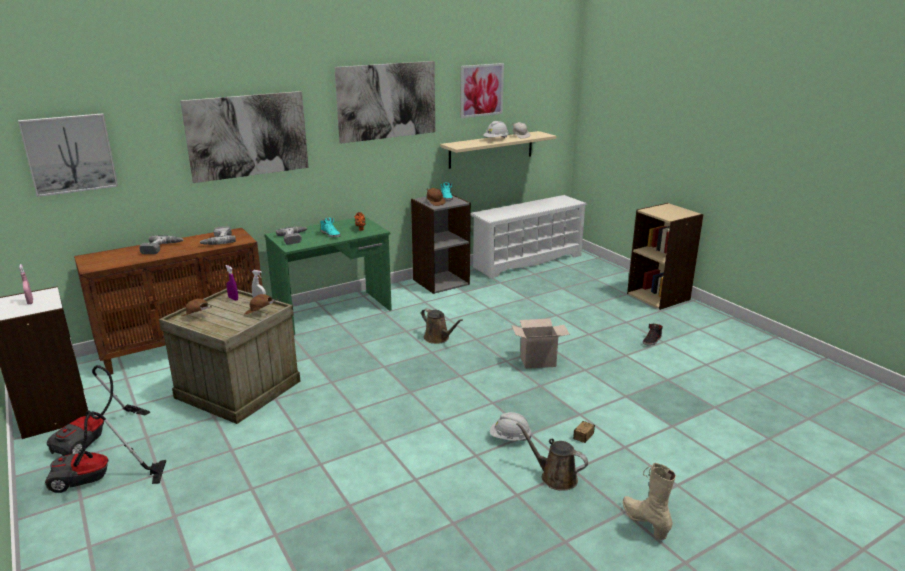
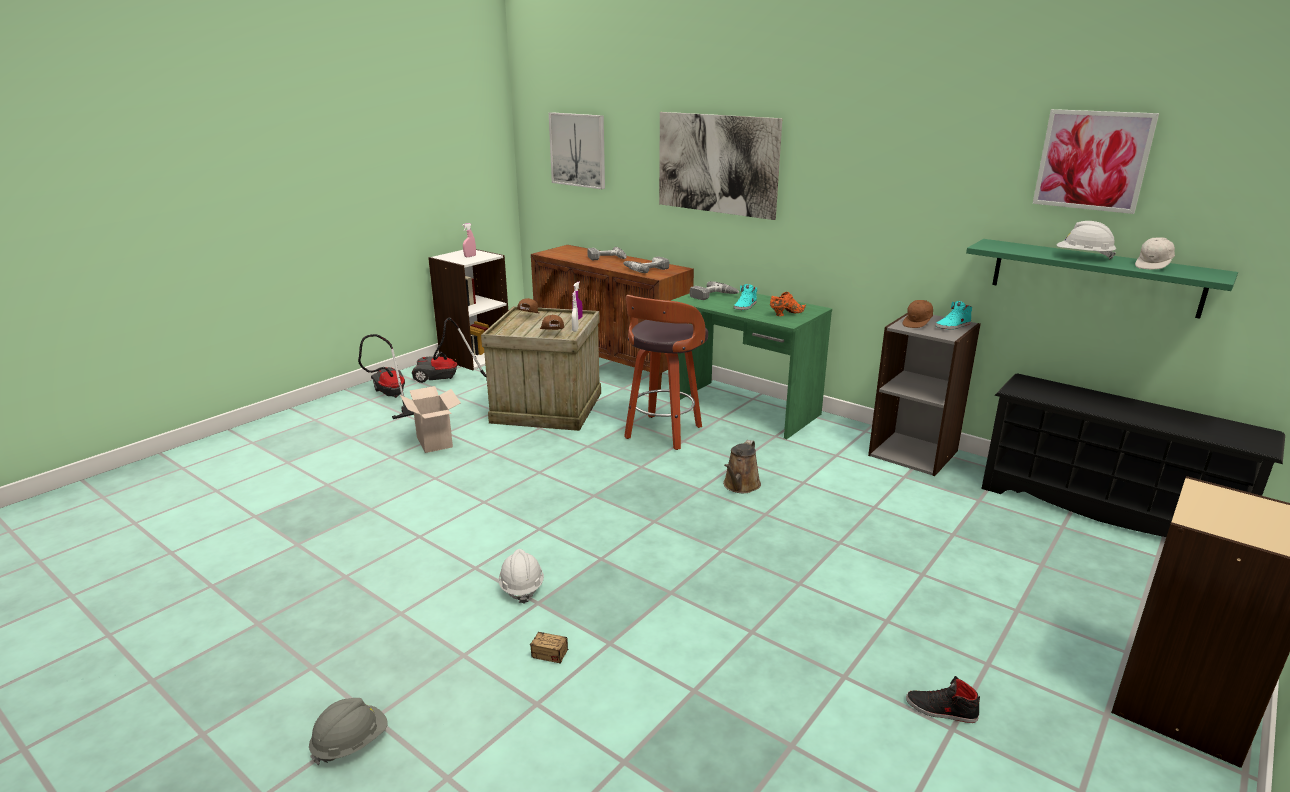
camera: 70 degrees right, 0 degrees up
(341, 348) = (662, 434): none -> stool
(387, 101) = (900, 151): picture -> none
(491, 149) = (1094, 277): beige shelf -> green shelf
(527, 261) = (1106, 510): white shoe rack -> black shoe rack
(539, 361) = (742, 580): cardboard box -> cardboard box (436, 442)
(555, 477) = (443, 640): brown watering can -> none
(645, 522) = (350, 743): beige boot -> grey hard hat

